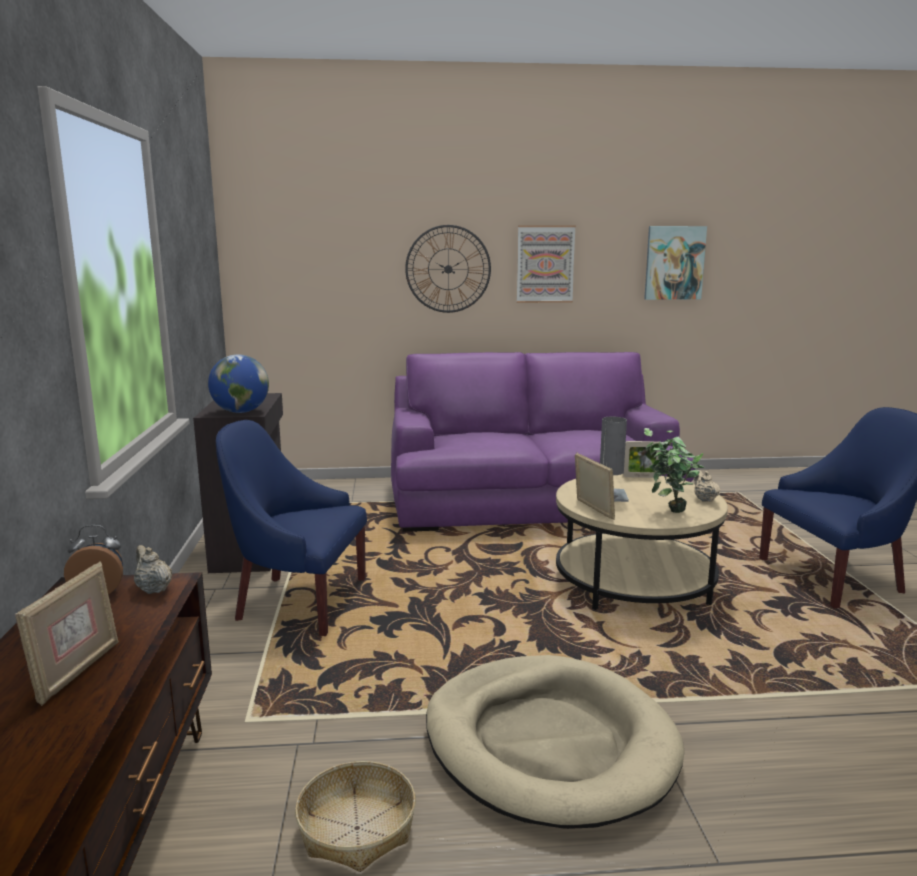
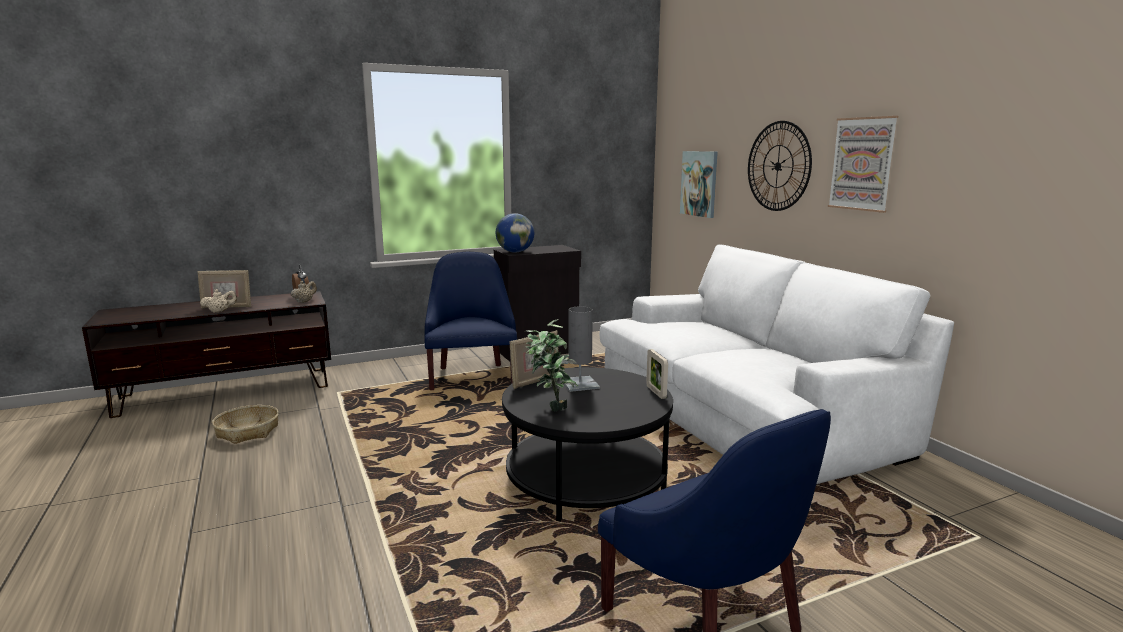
camera: 70 degrees right, 0 degrees up
(530, 500) = (743, 414): purple sofa -> white sofa
(548, 744) = (317, 468): beige dog bed -> none
(634, 581) = (586, 480): beige coffee table -> black coffee table
(674, 263) = (1032, 167): picture -> picture (699, 183)
(704, 499) = (606, 421): beige teapot -> beige teapot (220, 311)

